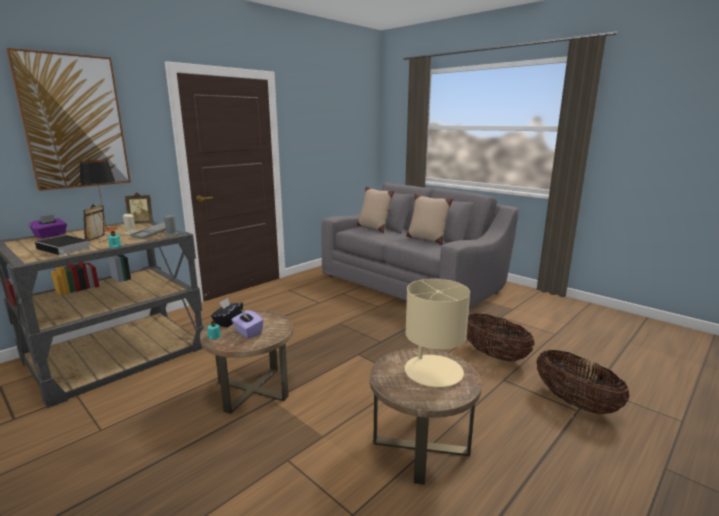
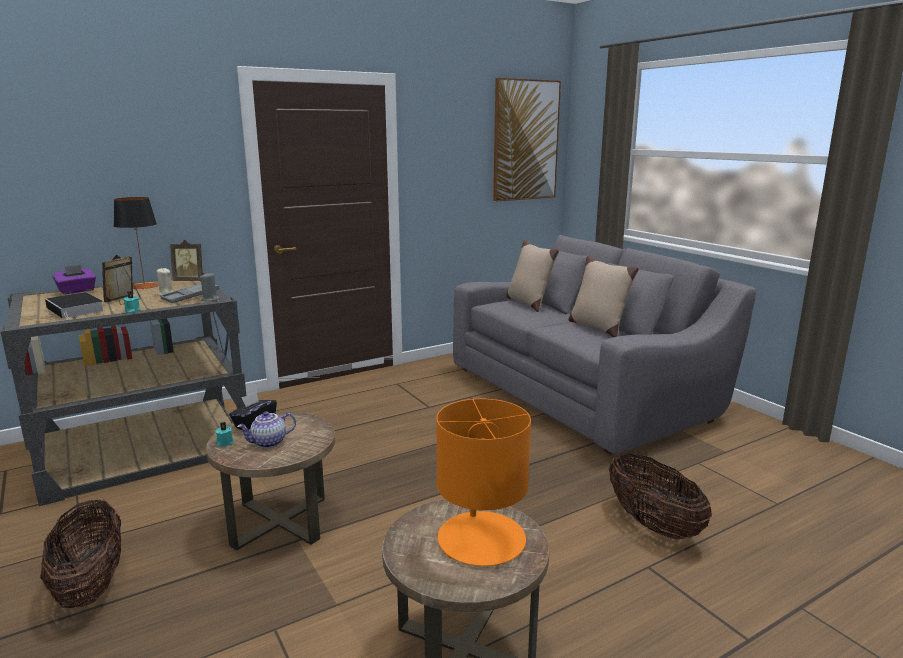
camera: 15 degrees right, 0 degrees up
(74, 122) = (116, 148): picture -> picture (525, 140)
(248, 332) = (268, 443): purple tissue box -> teapot
(433, 371) = (481, 539): beige table lamp -> orange table lamp
(575, 403) = (751, 625): basket -> basket (91, 584)

